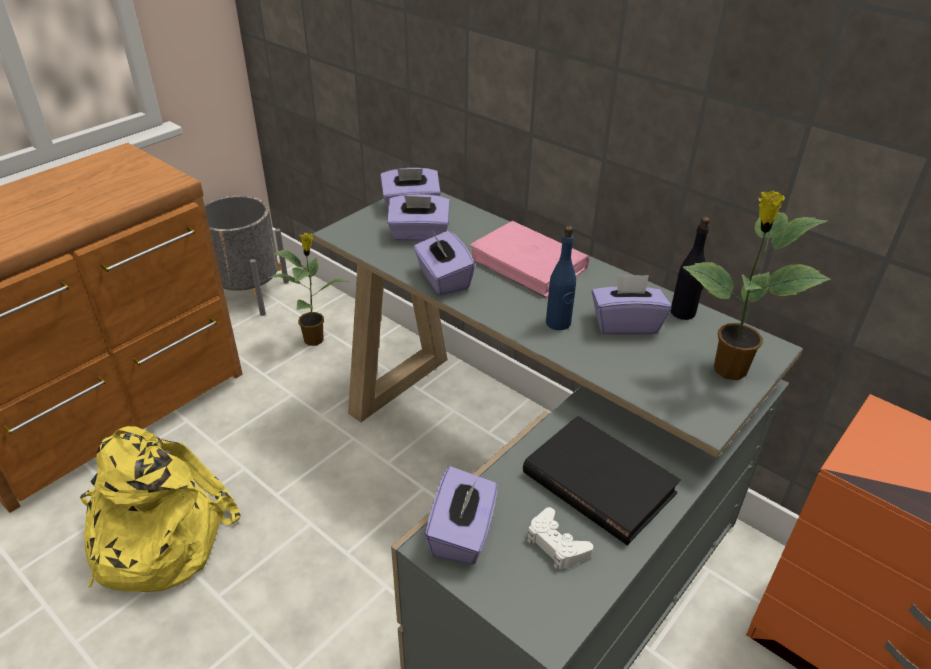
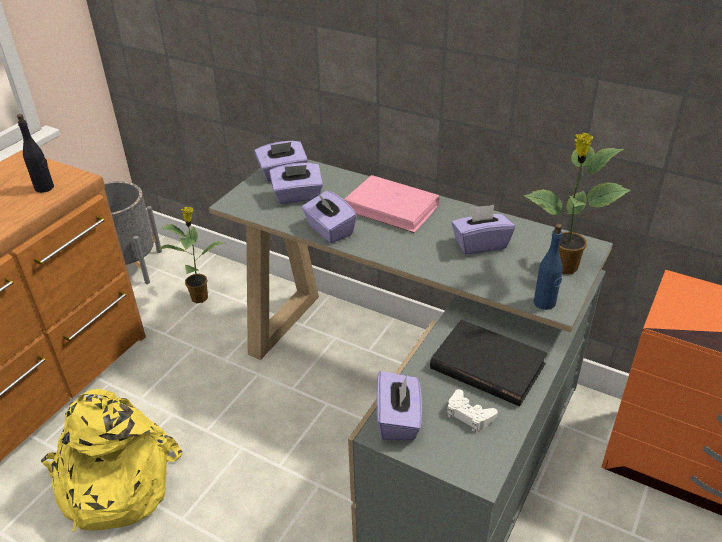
camera: 10 degrees left, 0 degrees up
(558, 323) = (429, 251): blue bottle -> blue bottle (544, 303)
(683, 312) = (520, 229): black bottle -> black bottle (44, 188)

